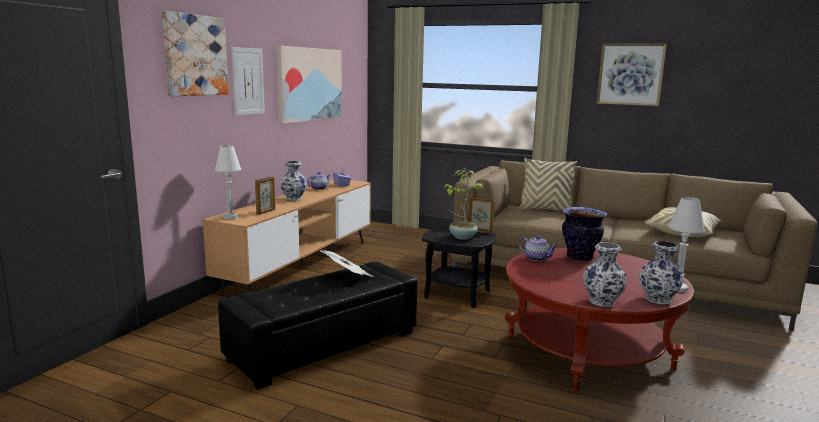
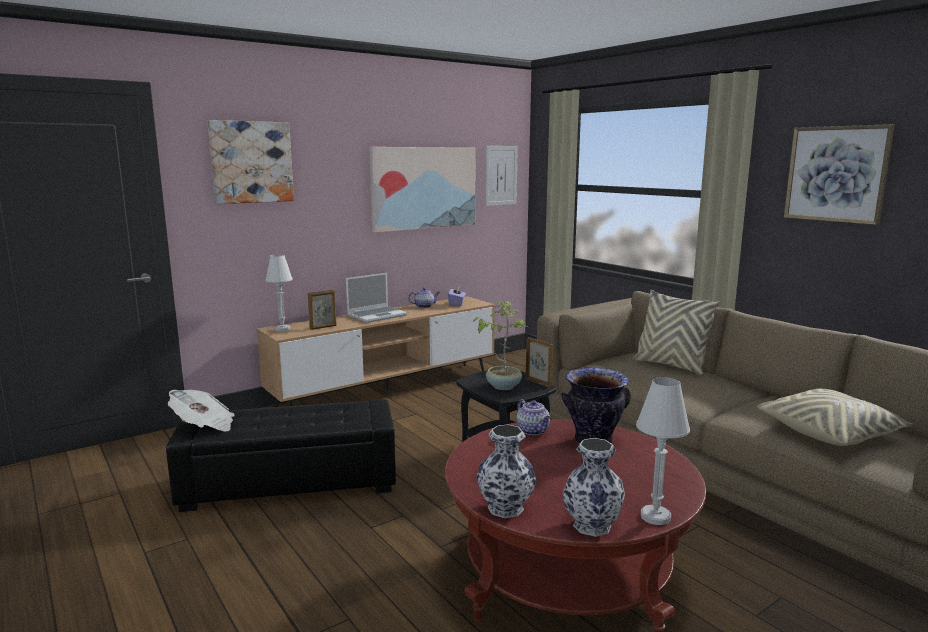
camera: 30 degrees right, 0 degrees up
(248, 81) = (326, 187): picture -> picture (501, 175)
(294, 198) = (377, 315): vase -> laptop
(347, 277) = (325, 412): newspaper -> newspaper (204, 425)

